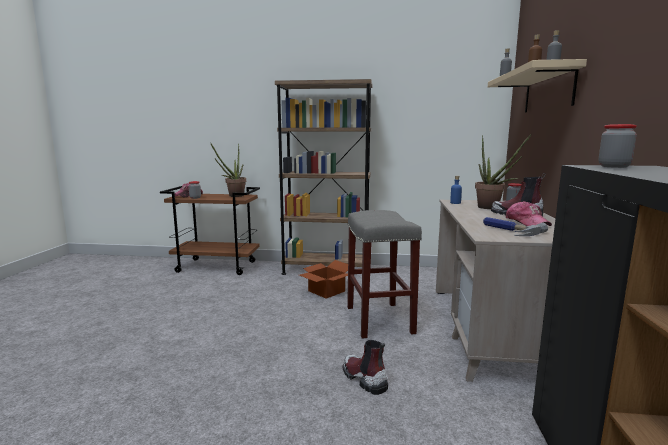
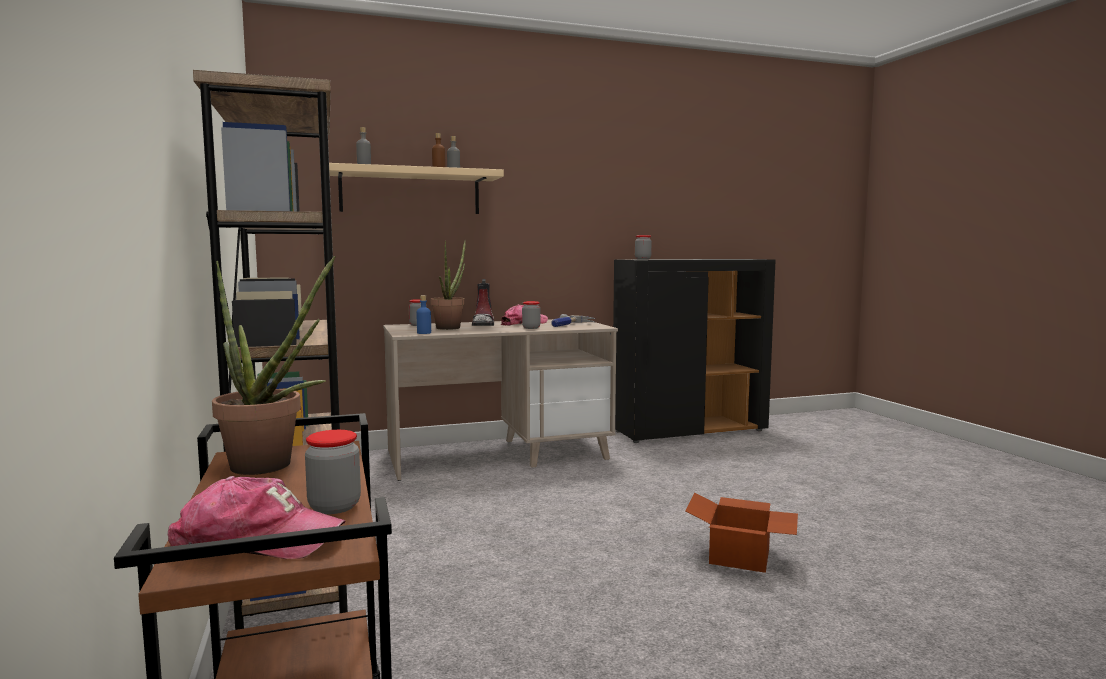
camera: 115 degrees left, 5 degrees down
(325, 291) = (437, 550): cardboard box -> cardboard box (741, 557)
(363, 379) = (659, 489): boot -> none
(378, 319) = (519, 500): grey stool -> none
(482, 220) = (531, 328): none -> jar

